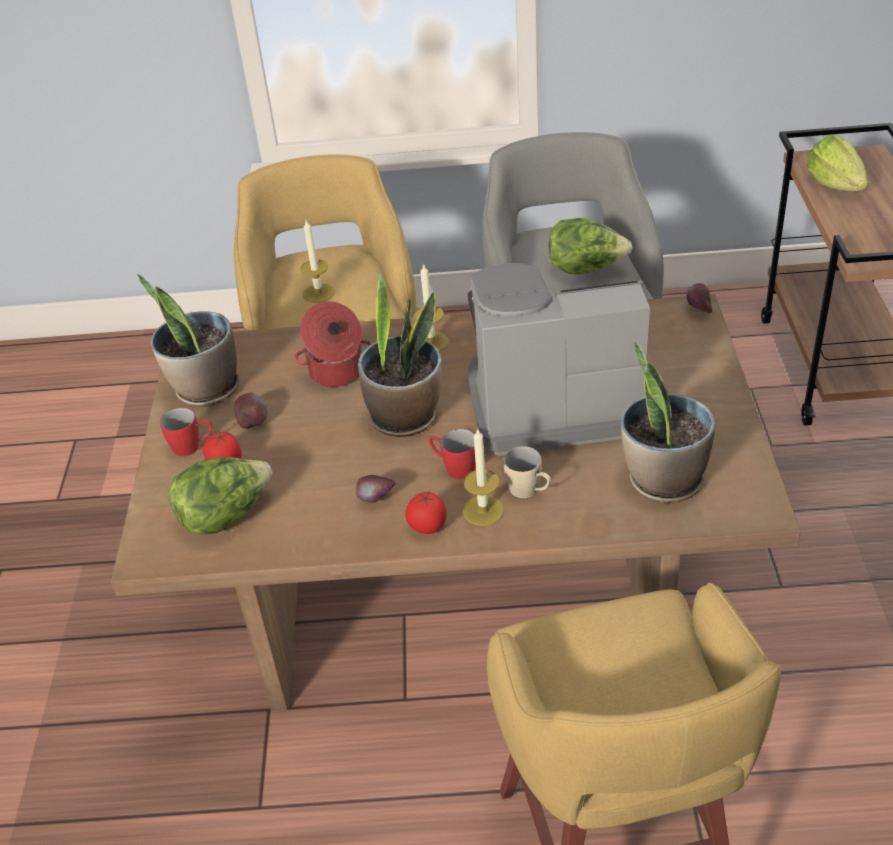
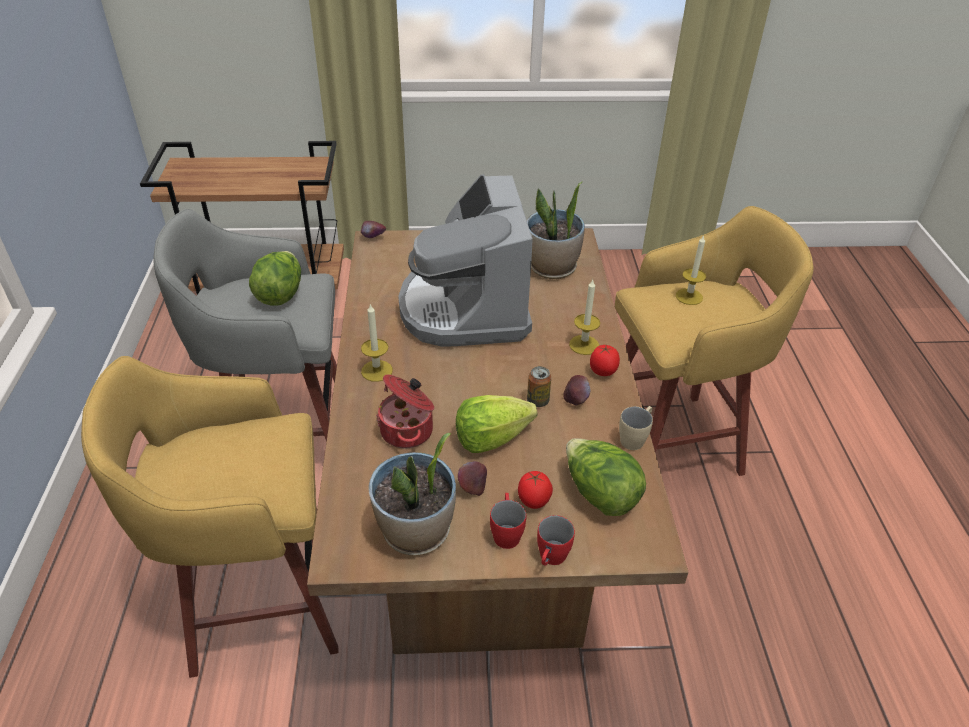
camera: 95 degrees left, 0 degrees up
(318, 293) = (244, 468): candle -> candle (689, 296)
(376, 467) = (537, 401): none -> can
(405, 417) = (476, 385): potted plant -> none
(454, 468) = (539, 358): red mug -> red mug (550, 559)
(529, 491) = (564, 323): beige mug -> beige mug (635, 438)
(835, 184) = (213, 182): lettuce -> lettuce (491, 438)

